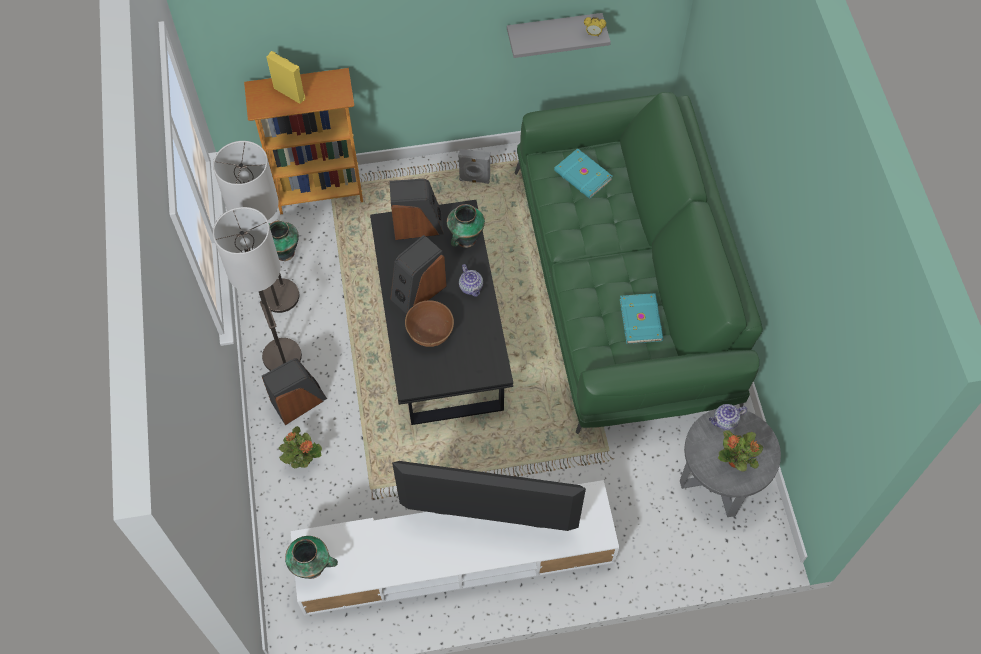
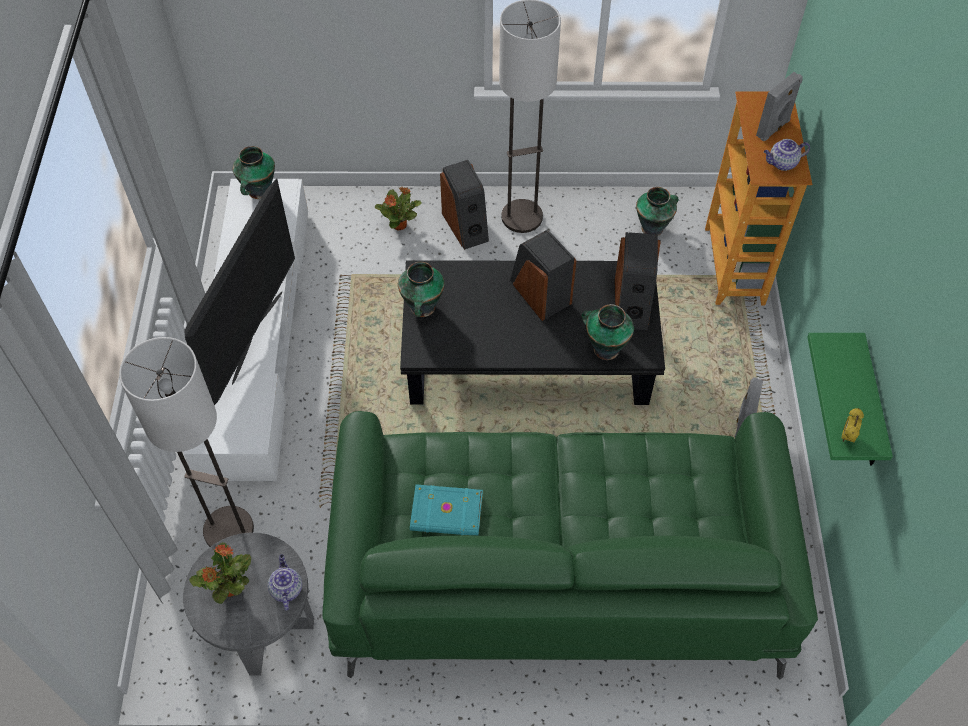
camera: 100 degrees right, 5 degrees down
(280, 296) = (596, 220): floor lamp -> floor lamp (229, 529)
(290, 92) = (773, 129): yellow speaker -> grey speaker
(430, 332) = (483, 298): brown bowl -> none
(449, 376) = (422, 308): none -> vase
(471, 287) = (535, 345): teapot -> teapot (782, 163)
(553, 31) = (870, 407): grey shelf -> green shelf
(582, 176) = (684, 488): turquoise book -> none

